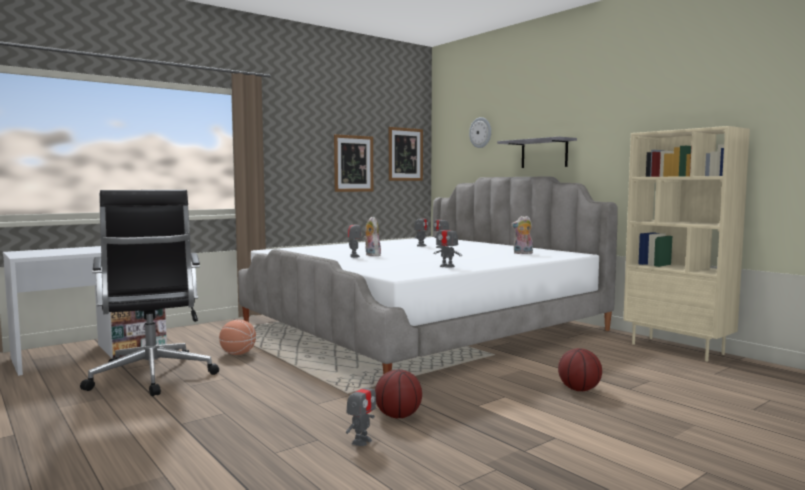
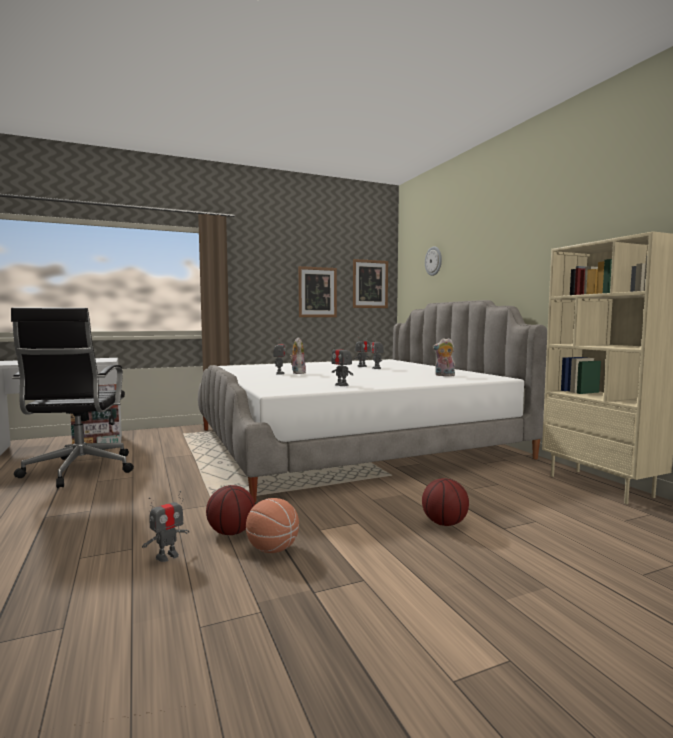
camera: 15 degrees right, 0 degrees up
(238, 354) = (169, 455): basketball -> basketball (273, 549)
(544, 153) = (484, 278): grey shelf -> none

